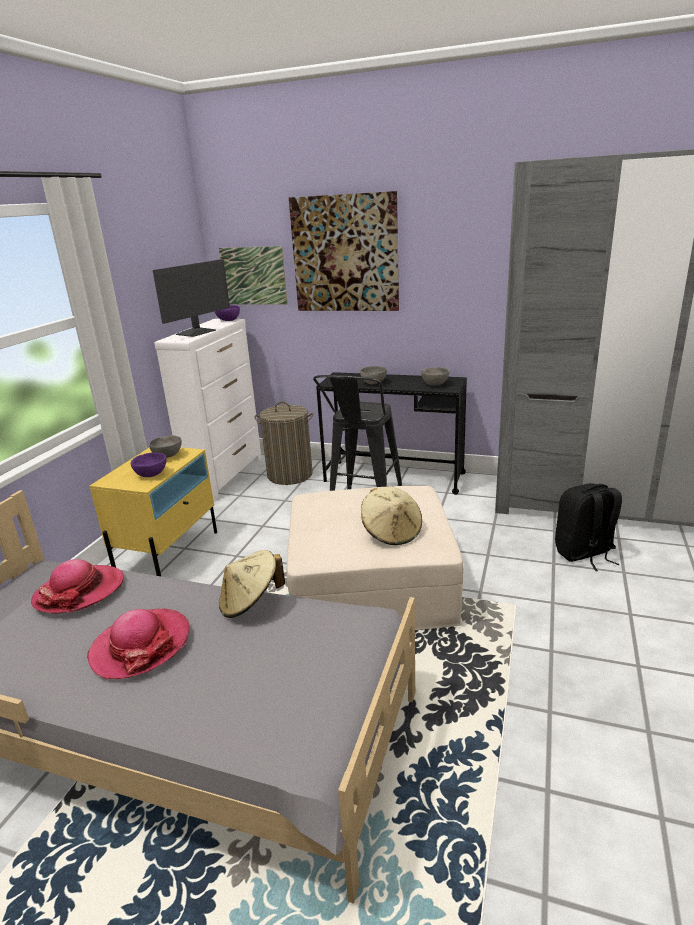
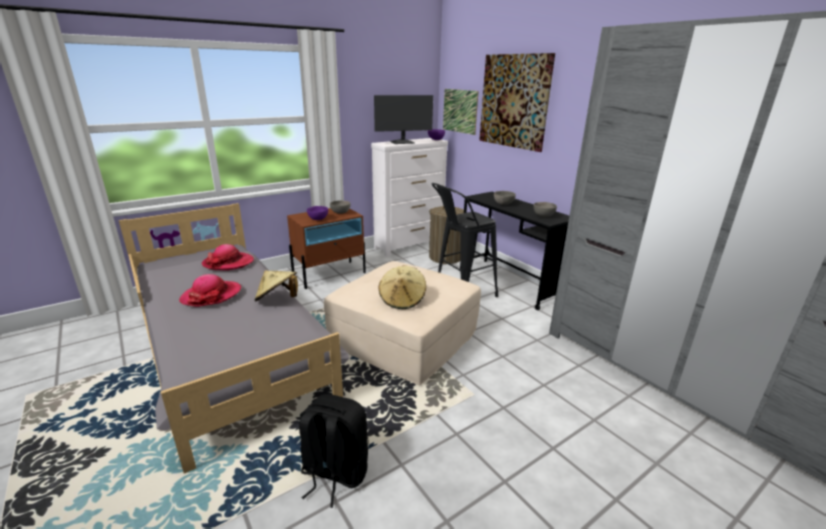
camera: 35 degrees right, 0 degrees up
(169, 554) = (329, 274): yellow nightstand -> brown nightstand
(584, 554) = (579, 391): black backpack -> black backpack (334, 473)

